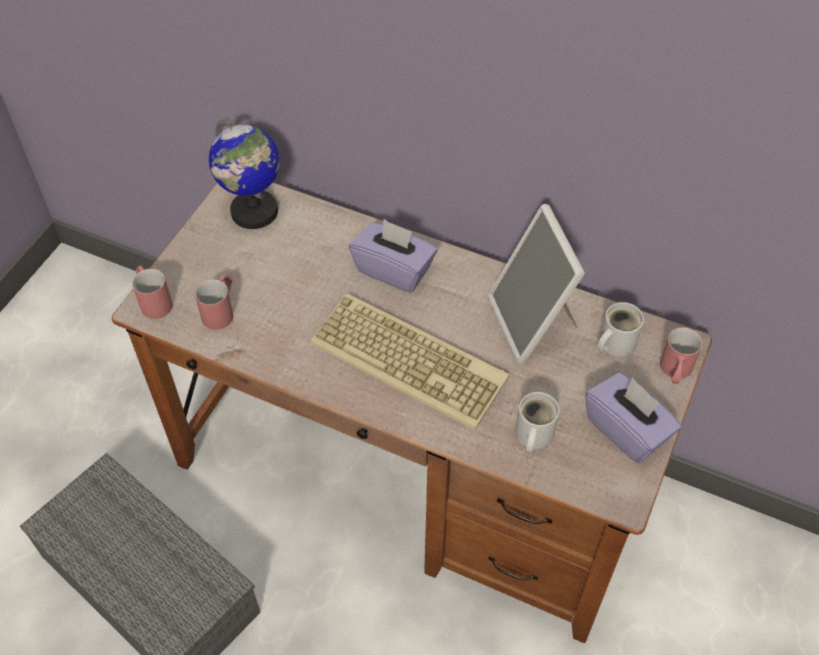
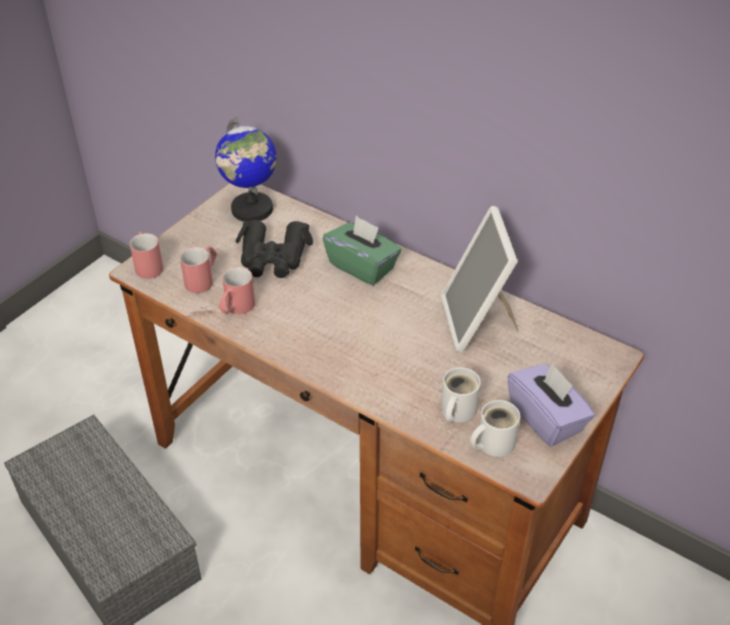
camera: 10 degrees right, 10 degrees down
(293, 271) = (273, 257): none -> black binoculars
(394, 270) = (362, 266): purple tissue box -> green tissue box
(411, 359) = (360, 337): keyboard -> none
(613, 343) = (549, 347): white mug -> white mug (492, 442)
(674, 372) = (602, 378): red mug -> red mug (236, 309)

